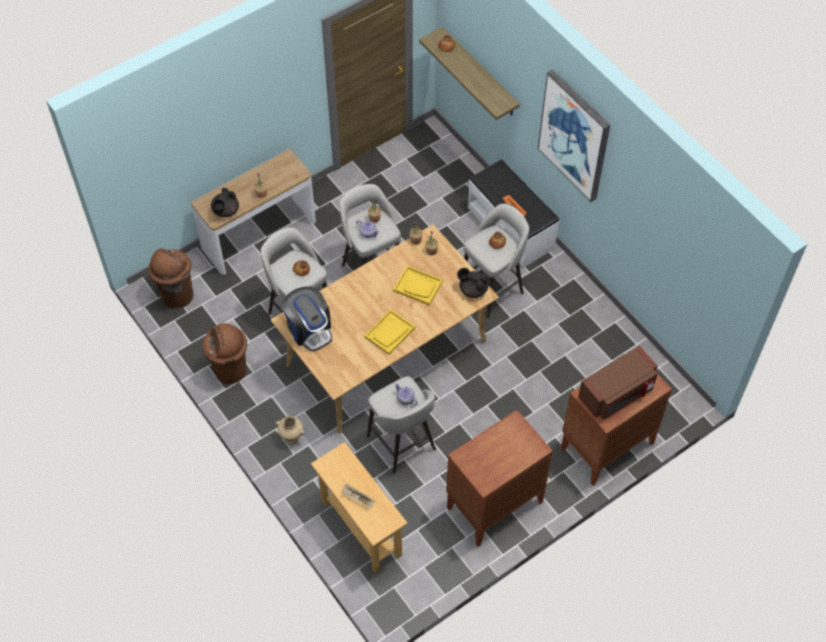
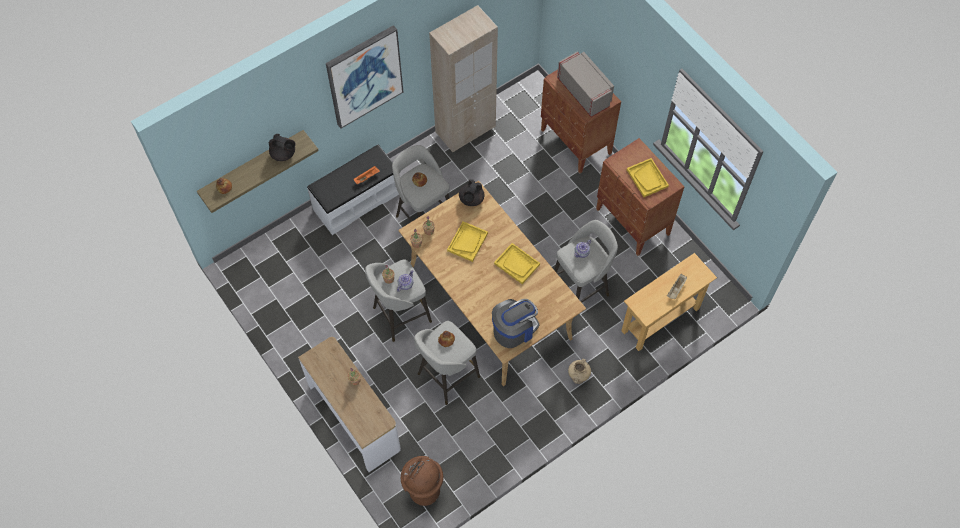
camera: 90 degrees left, 5 degrees up
(225, 211) = (374, 413): black teapot -> black teapot (284, 154)
(230, 371) = (510, 434): brown trash can -> none
(493, 456) = (647, 178): none -> yellow tray
(611, 329) = (466, 131): none -> beige cabinet
(617, 393) = (585, 92): brown microwave -> grey microwave

